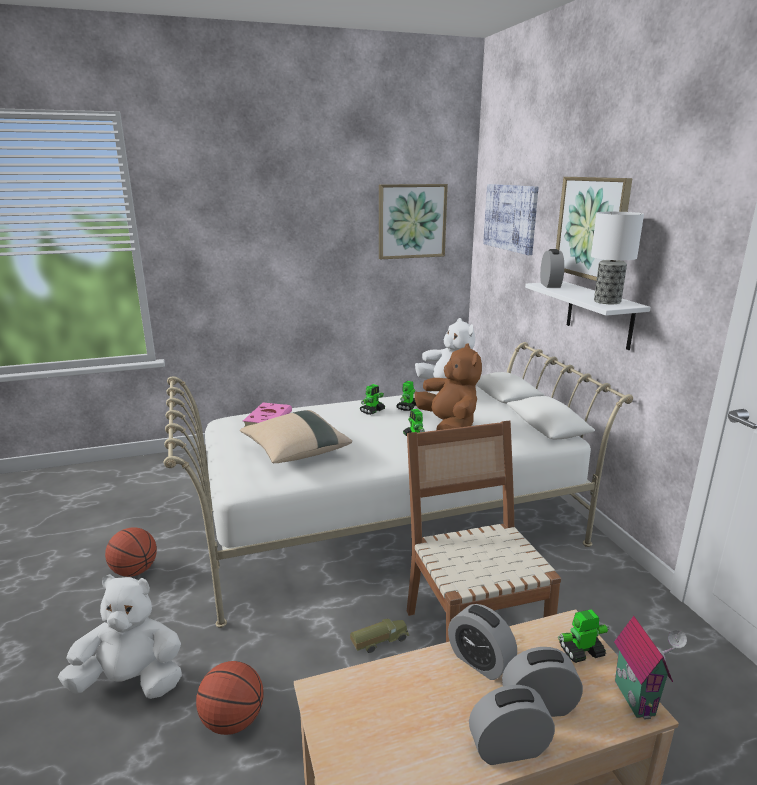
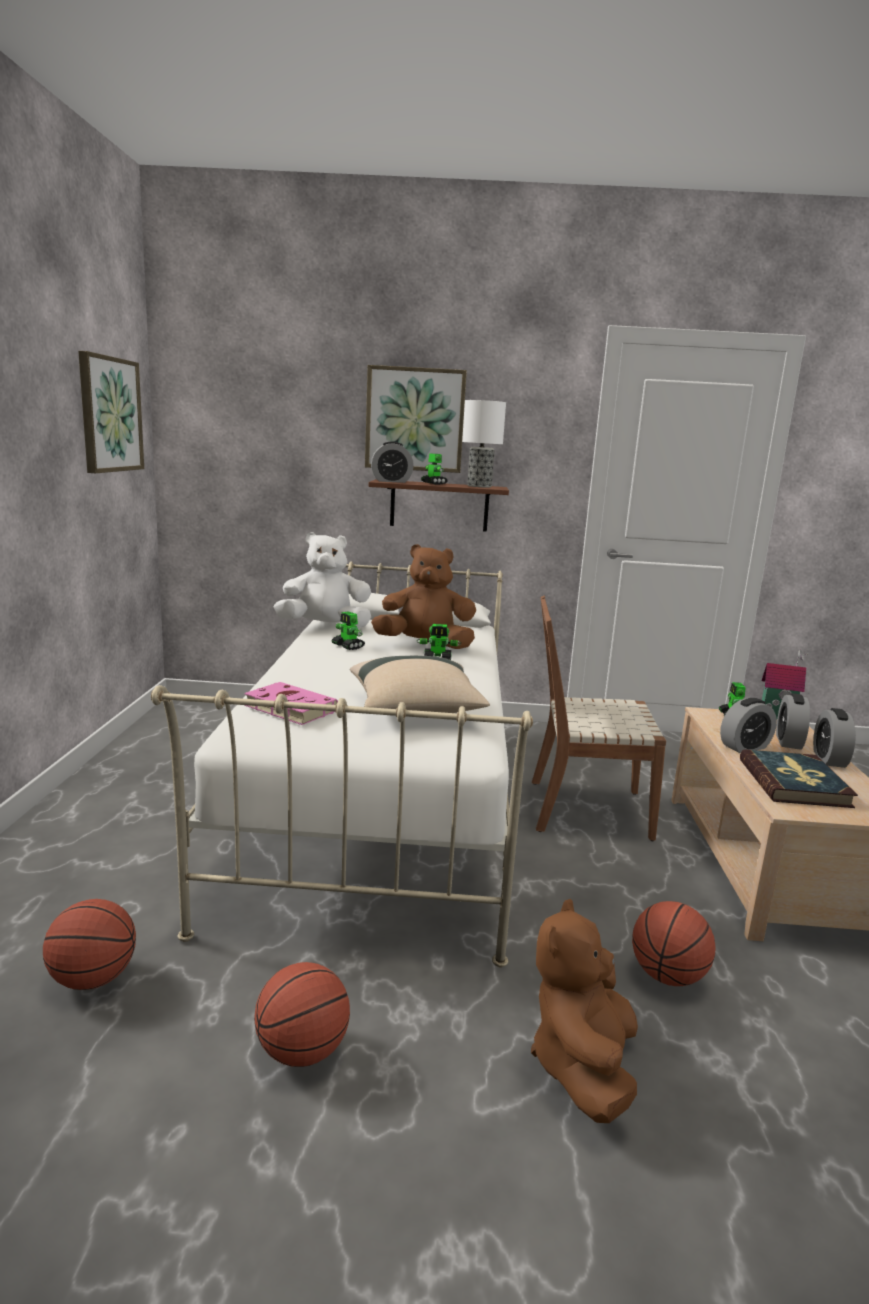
camera: 70 degrees left, 5 degrees down
(131, 681) = (582, 1066): white plush toy -> brown plush toy
(174, 500) = (93, 979): none -> basketball
(372, 411) = (337, 660): toy robot -> toy robot (433, 483)
(379, 642) = (575, 858): toy truck -> none
(397, 703) = (794, 783): none -> book
(510, 217) = (254, 412): picture -> none
(550, 285) = (391, 481): alarm clock -> alarm clock turned 150 degrees clockwise
(599, 314) = (439, 506): white shelf -> brown shelf

